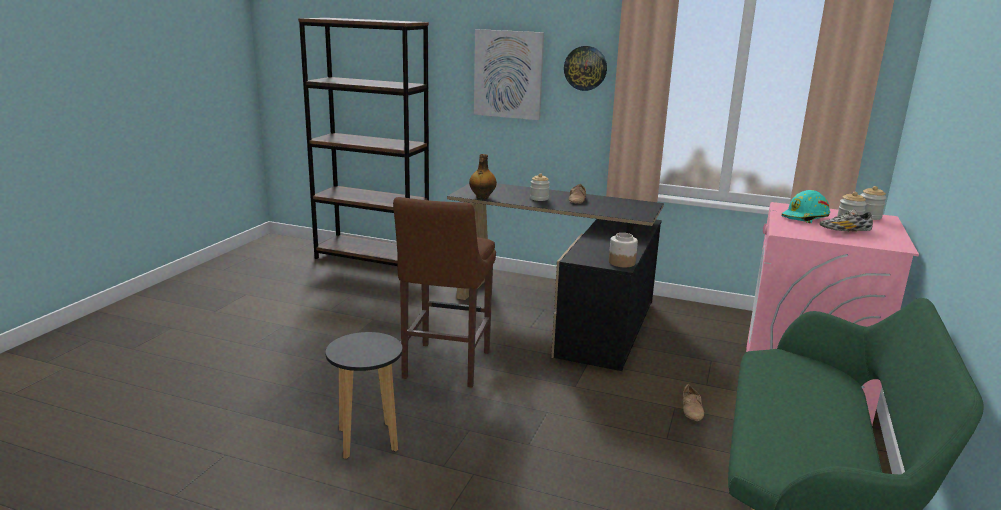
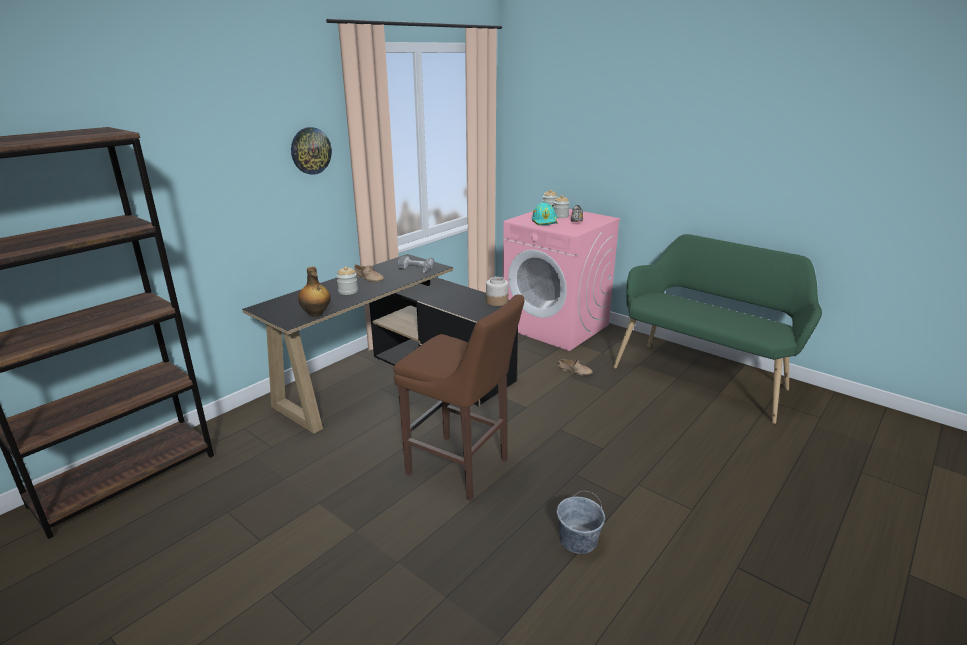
camera: 70 degrees left, 5 degrees up
(367, 440) = (577, 540): black stool -> grey bucket
(508, 74) = (233, 175): picture -> none
(621, 210) = (415, 270): none -> power drill

